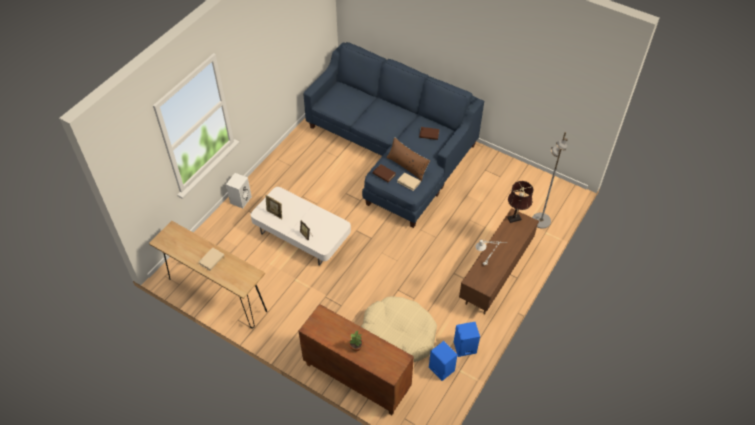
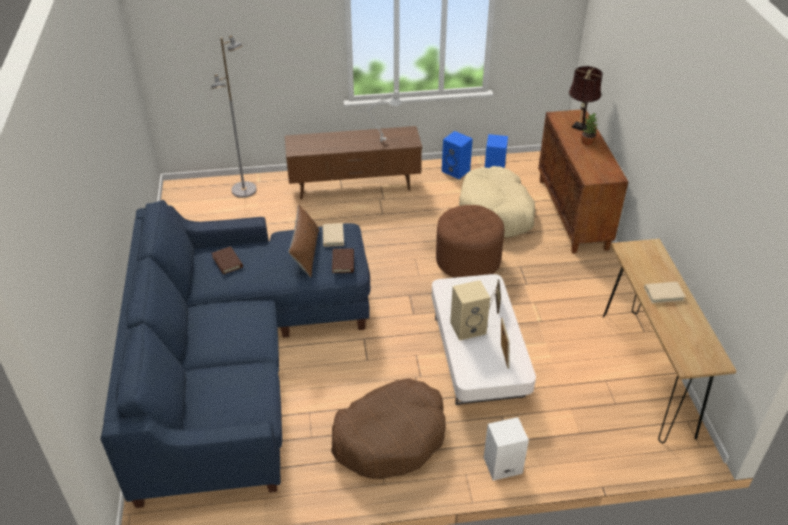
camera: 130 degrees left, 10 degrees down
(295, 174) = (390, 437): none -> brown dog bed
(305, 214) = (468, 327): none -> beige speaker
(371, 284) = (468, 260): none -> brown ottoman
(515, 218) = (298, 148): brown table lamp -> brown table lamp (579, 127)

